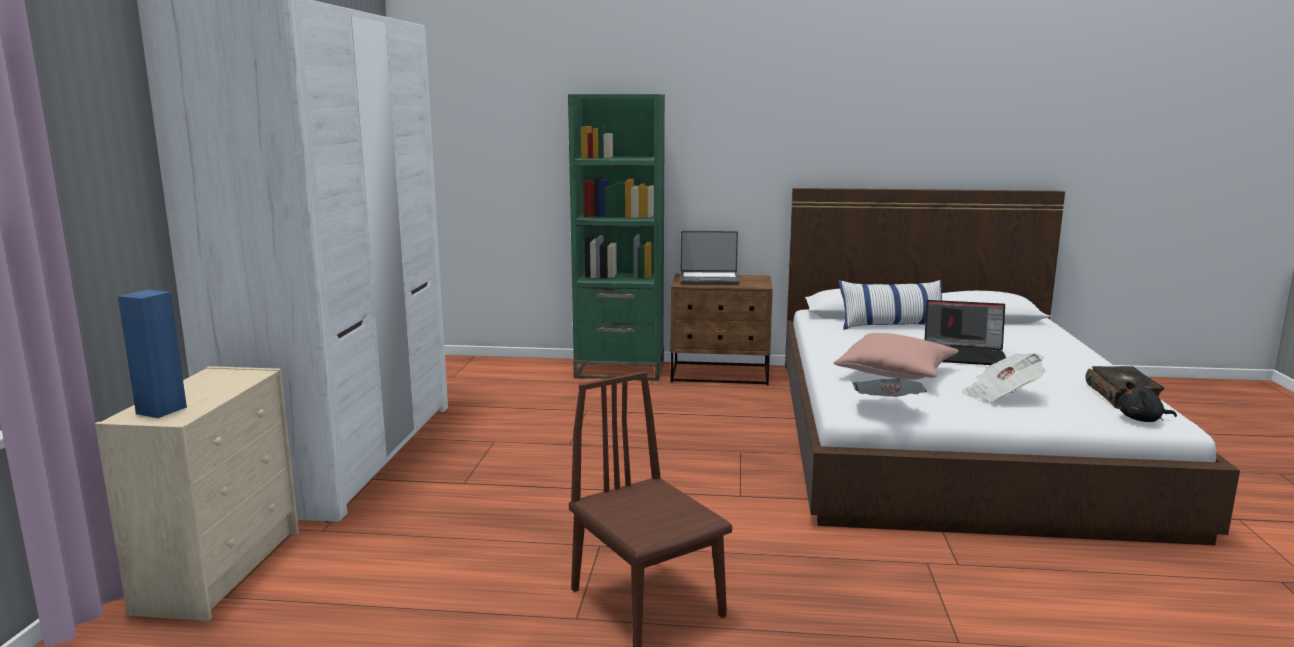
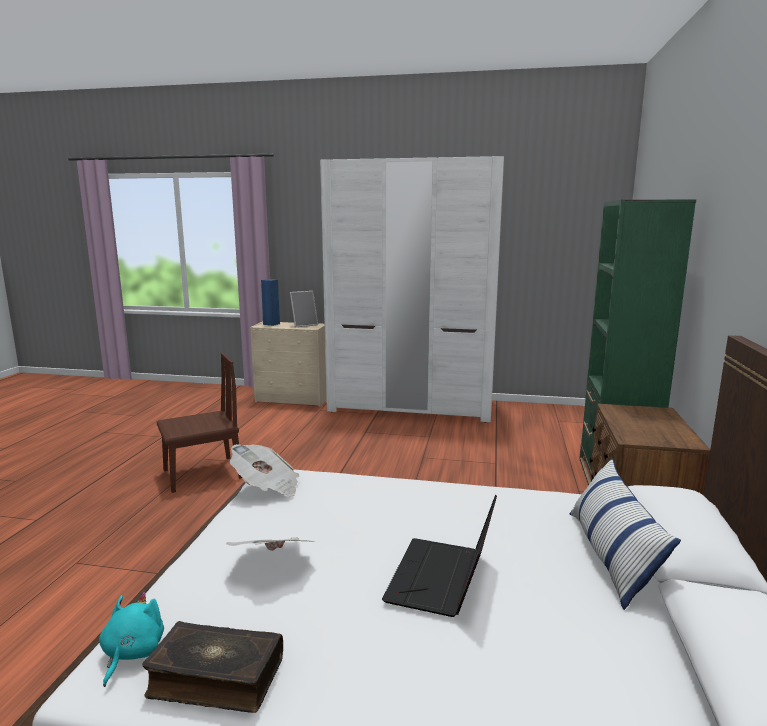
camera: 95 degrees right, 0 degrees up
(209, 382) = (304, 325): none -> picture frame
(709, 280) = (647, 419): laptop -> none
(896, 373) = (371, 512): pink pillow -> none
(1142, 420) = (131, 653): black plush toy -> turquoise plush toy

